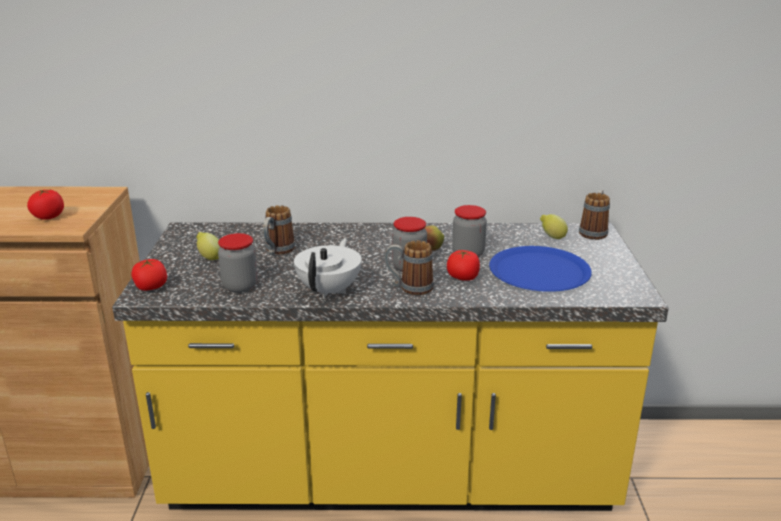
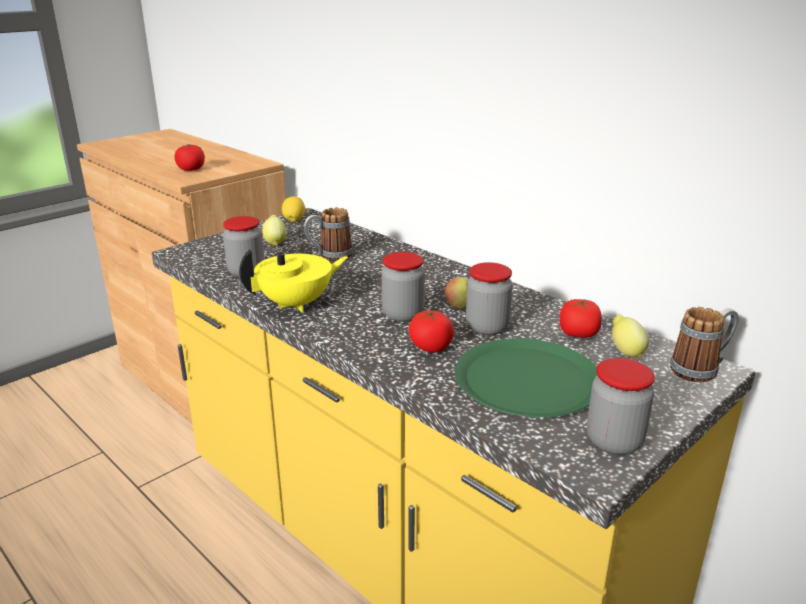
camera: 45 degrees right, 0 degrees up
(151, 287) = (196, 248): tomato -> tomato (578, 334)
(183, 236) = (294, 220): none -> lemon
(330, 290) = (297, 304): white teapot -> yellow teapot
(409, 287) = (362, 332): mug -> none
(539, 271) = (527, 379): blue plate -> green plate
(623, 280) = (614, 441): none -> jar

